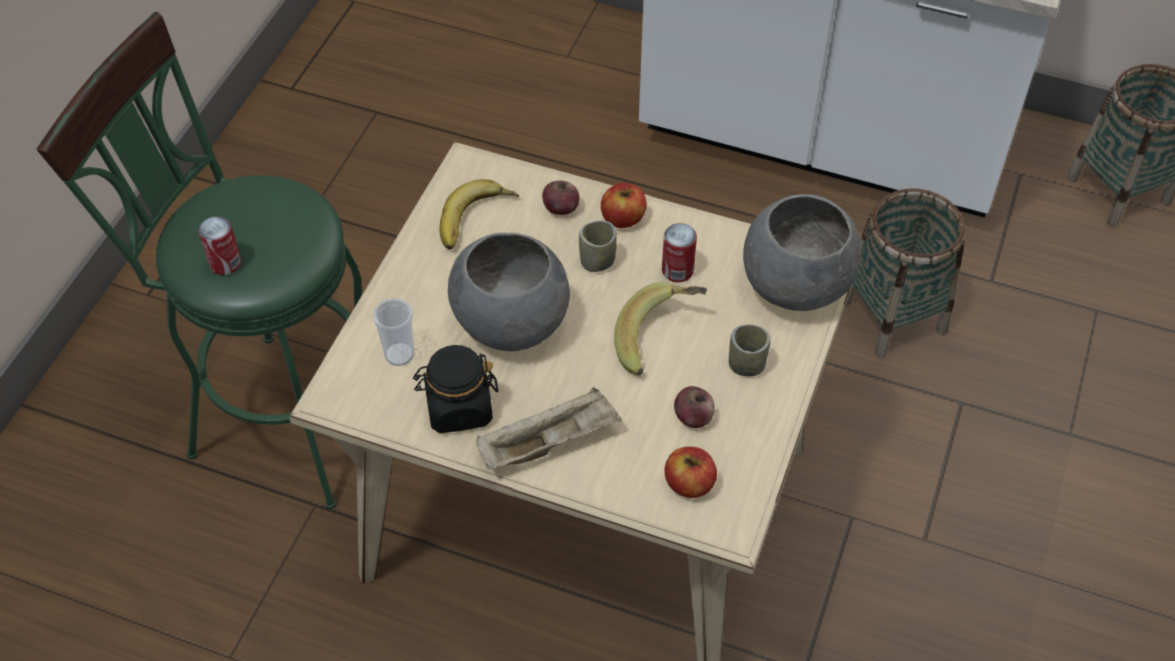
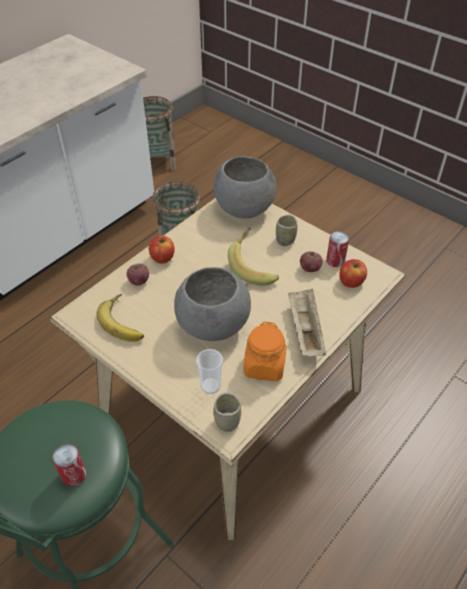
camera: 70 degrees left, 5 degrees down
(458, 408) = (264, 366): black jar -> orange jar
(597, 261) = (187, 276): cup -> cup (227, 421)
(677, 270) = (211, 247): can -> can (335, 260)

